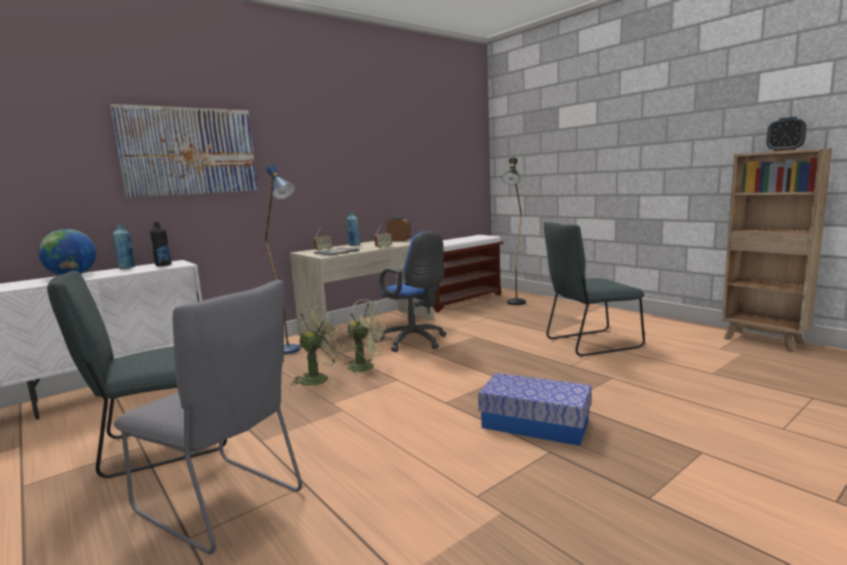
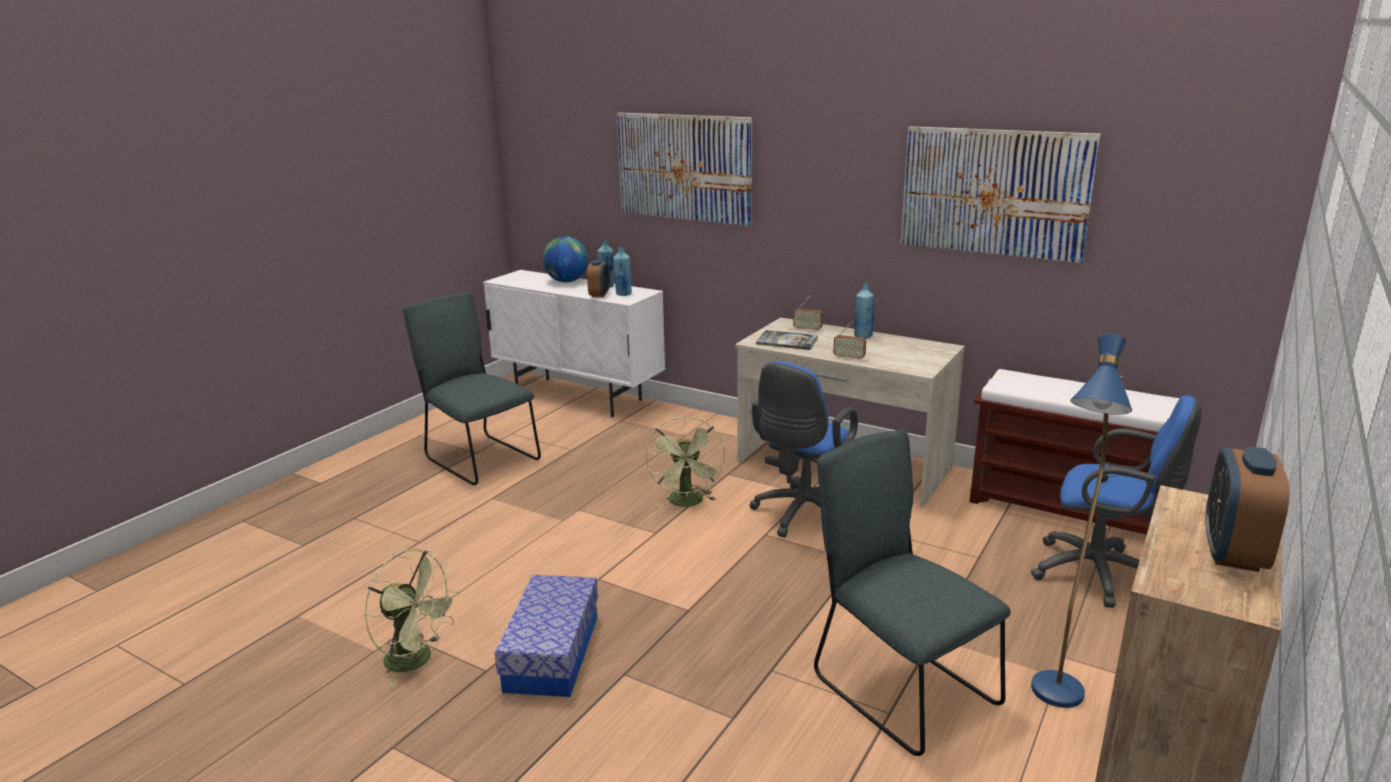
camera: 70 degrees right, 10 degrees up
(163, 265) = (623, 294): black bottle -> blue bottle
(224, 504) = (393, 516): grey chair -> none
(293, 352) = (716, 444): blue floor lamp -> blue floor lamp (1055, 703)
(319, 378) = (642, 483): green fan -> green fan (417, 660)
(393, 152) = (994, 192): none -> picture
(399, 240) = (927, 354): alarm clock -> alarm clock (599, 294)
(515, 304) = (1101, 575): black floor lamp -> blue office chair

